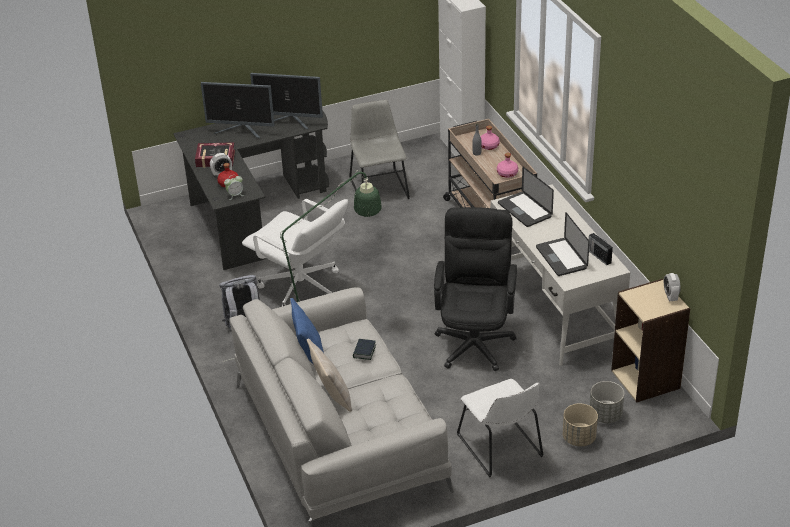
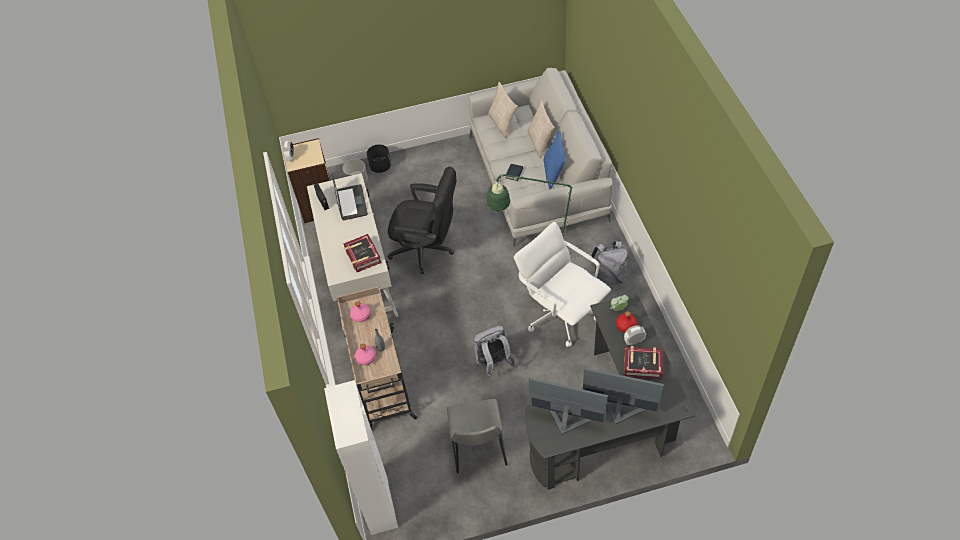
camera: 170 degrees left, 15 degrees up
(373, 243) = (493, 364): none -> grey backpack
(390, 420) = (502, 124): none -> beige pillow
(475, 339) = (427, 250): black office chair -> black office chair turned 90 degrees counterclockwise
(501, 448) = (432, 163): white chair -> none
(524, 210) = (362, 256): laptop -> book
(579, 438) = (380, 167): beige planter -> black planter

